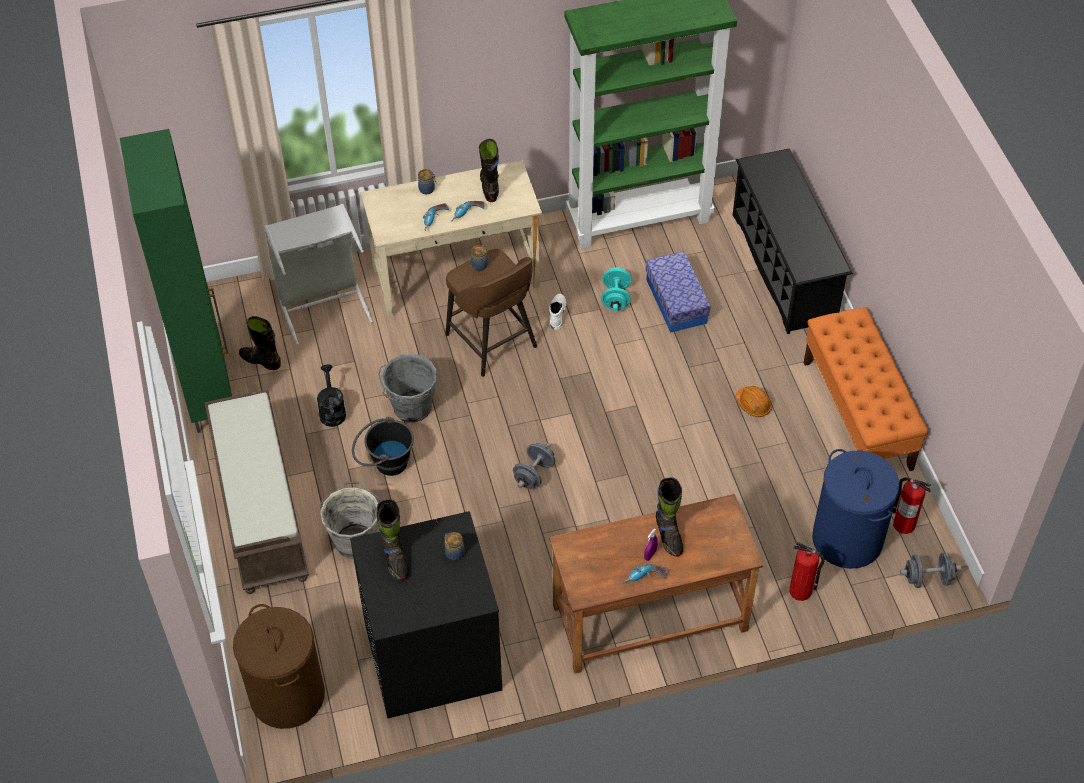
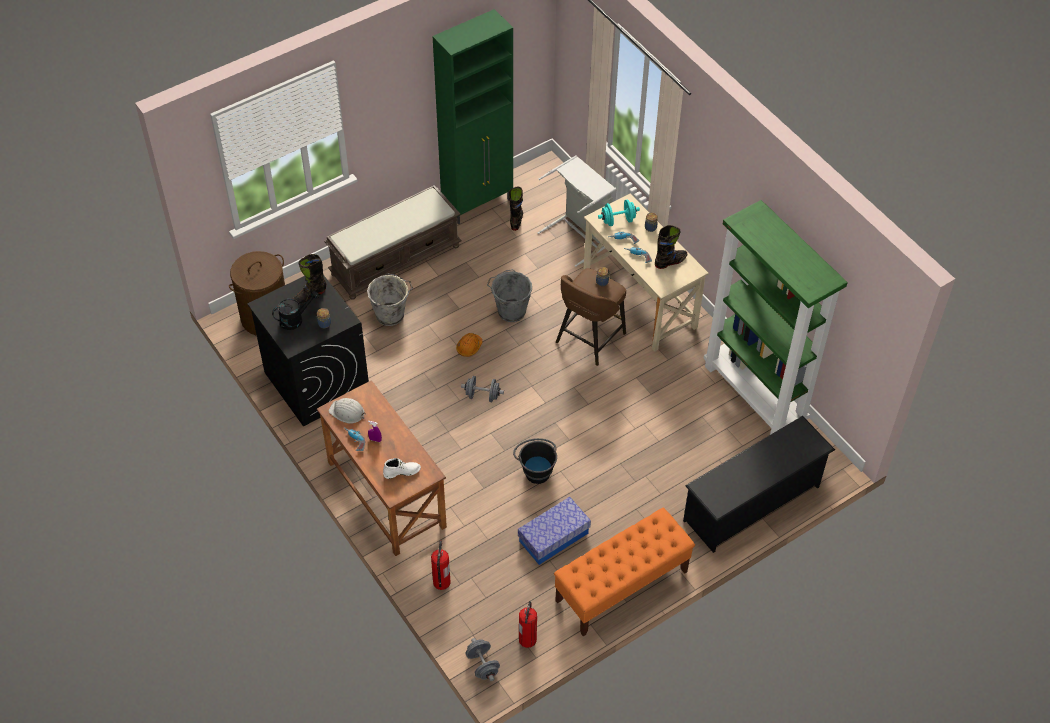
camera: 70 degrees right, 0 degrees up
(332, 410) = (491, 269): black watering can -> black watering can (295, 319)
(384, 463) = (459, 310): black bucket -> black bucket (535, 469)
(556, 313) = (634, 369): white boot -> white boot (402, 471)
(593, 576) = (347, 412): none -> white hard hat
(616, 298) = (666, 401): turquoise dumbbell -> turquoise dumbbell (618, 220)
(668, 536) = (394, 446): black boot -> none
(676, 301) = (681, 440): storage box -> storage box (553, 537)
(753, 405) = (601, 513): orange hard hat -> orange hard hat (469, 347)
(847, 539) = (499, 603): blue laundry basket -> none

